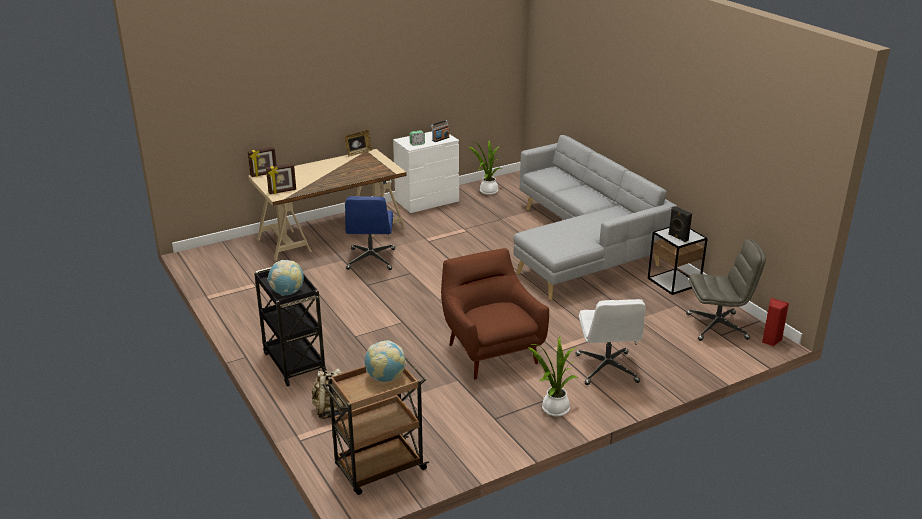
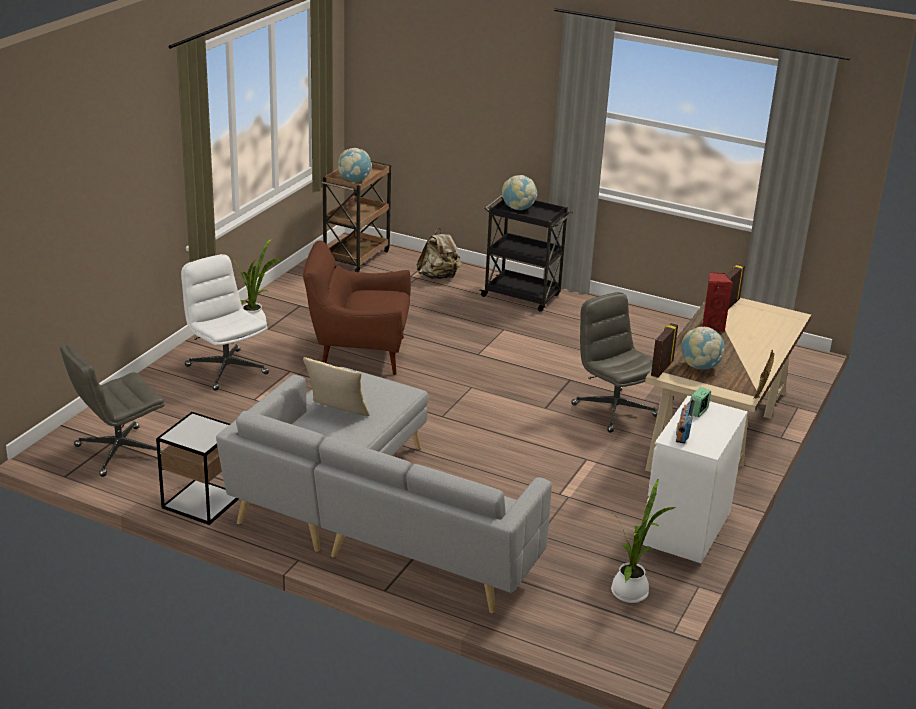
camera: 145 degrees right, 0 degrees up
(264, 174) = (797, 320): picture frame -> picture frame (661, 368)
(368, 168) = (700, 367): none -> globe
(371, 259) = (613, 410): blue office chair -> grey office chair
(491, 351) = (357, 353): brown armchair -> brown armchair turned 150 degrees clockwise
(584, 230) = (337, 413): none -> pillow
(677, 237) = (199, 426): black speaker -> none
(770, 340) = (47, 453): red speaker -> red speaker (712, 327)

